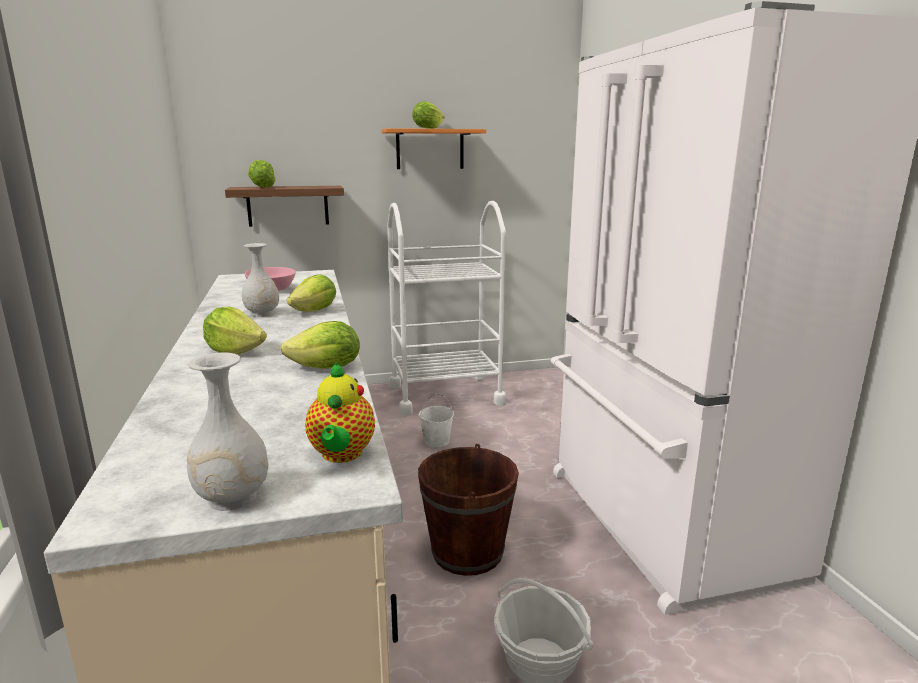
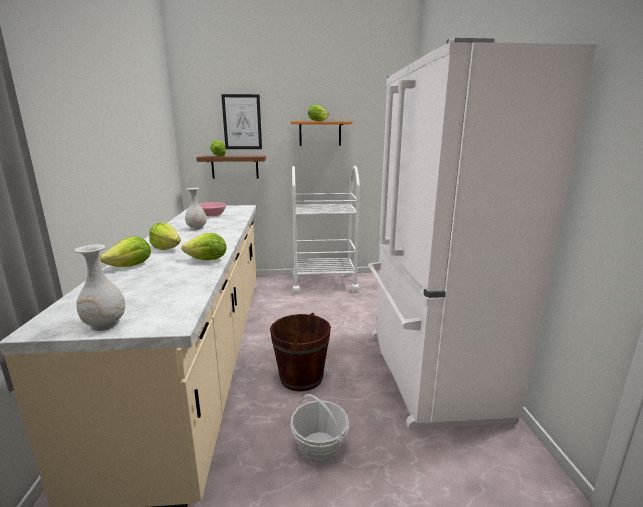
camera: 10 degrees right, 0 degrees up
(299, 129) = (242, 122): none -> picture
(315, 311) = (226, 228): lettuce -> lettuce (131, 266)
(341, 455) = (177, 307): teapot -> none
(436, 441) = (307, 311): white bucket -> none

